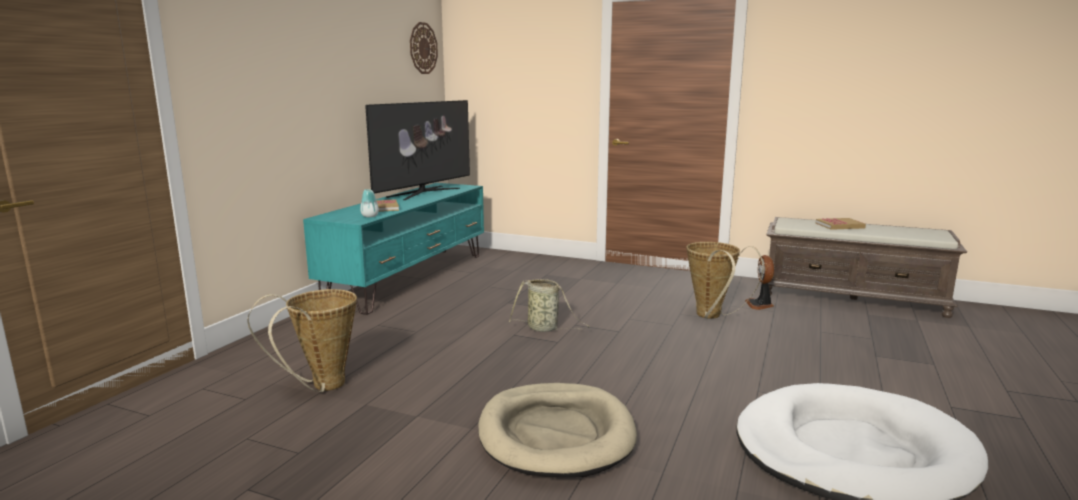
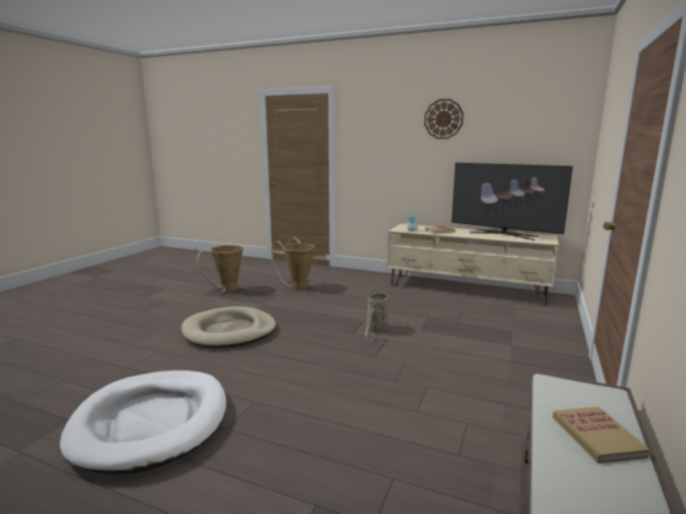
camera: 90 degrees right, 0 degrees up
(409, 278) = (466, 289): turquoise tv stand -> beige tv stand
(423, 48) = (561, 119): wall clock -> wall clock (443, 119)
(712, 317) = (423, 404): basket -> basket (225, 290)
(760, 305) = (479, 448): fan -> none

